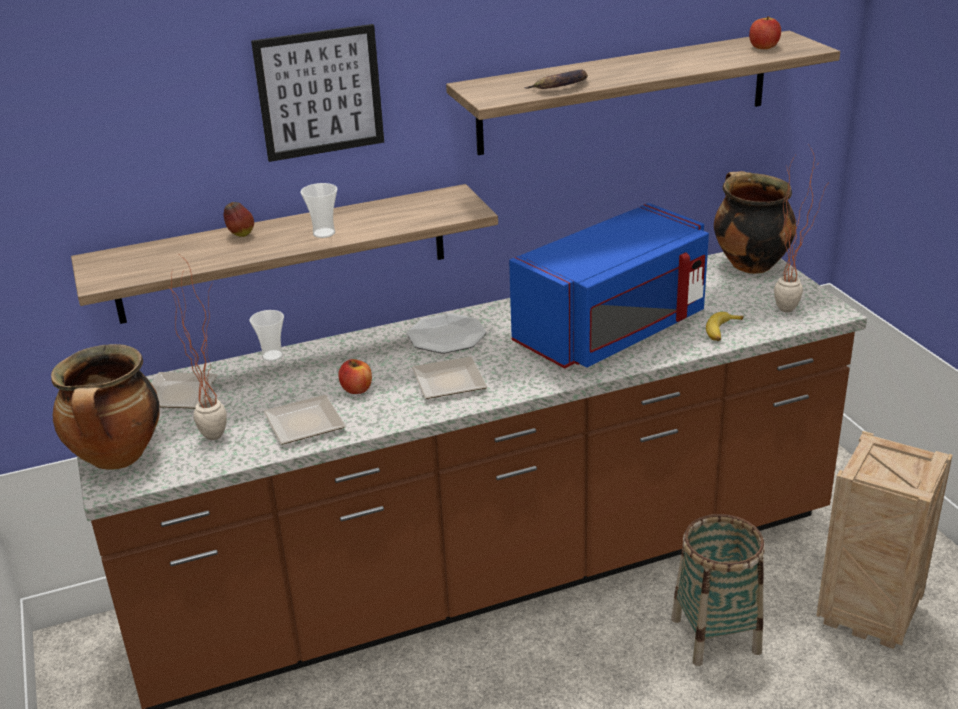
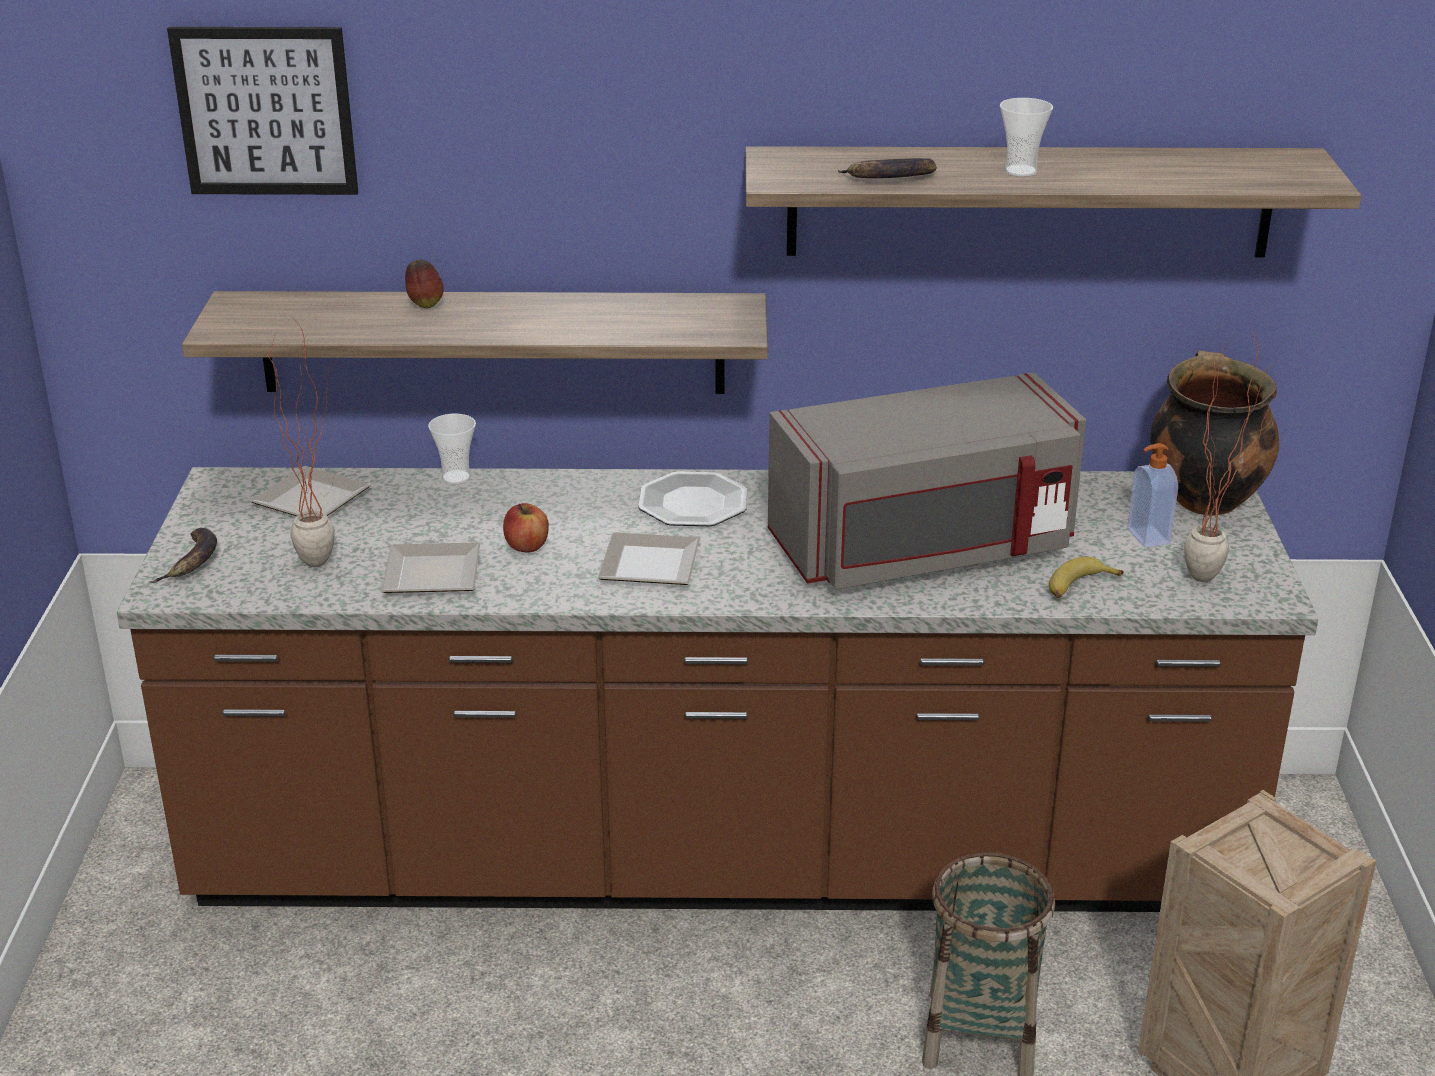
camera: 20 degrees right, 0 degrees up
(118, 458) = (192, 561): cooking pot -> banana
(319, 92) = (560, 131): picture -> picture (265, 111)
(324, 233) = (526, 324): cup -> cup (1020, 171)
(614, 330) = (925, 549): blue microwave -> grey microwave
(736, 293) = (1146, 537): none -> soap dispenser
(763, 47) = (1249, 168): apple -> none

